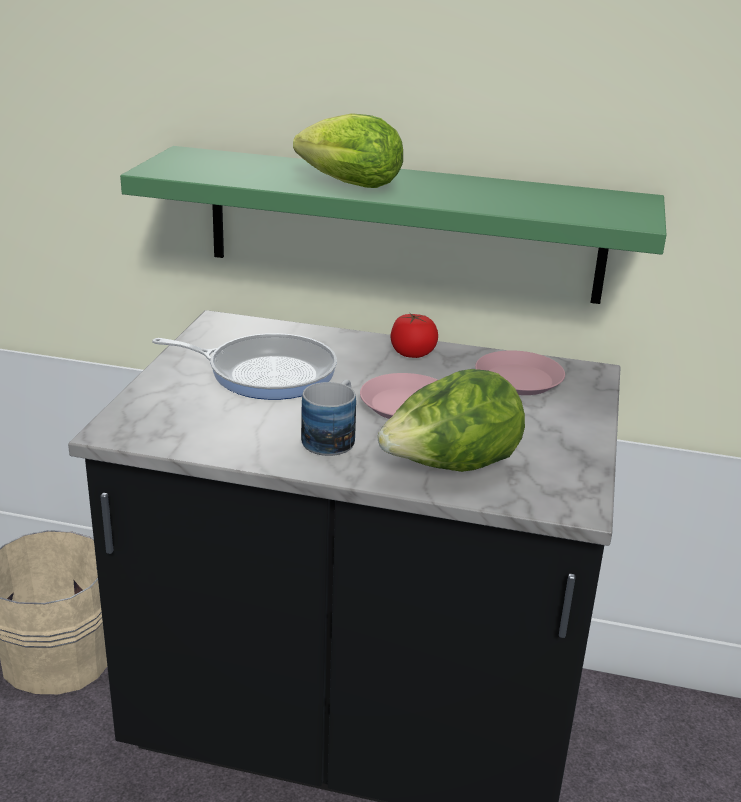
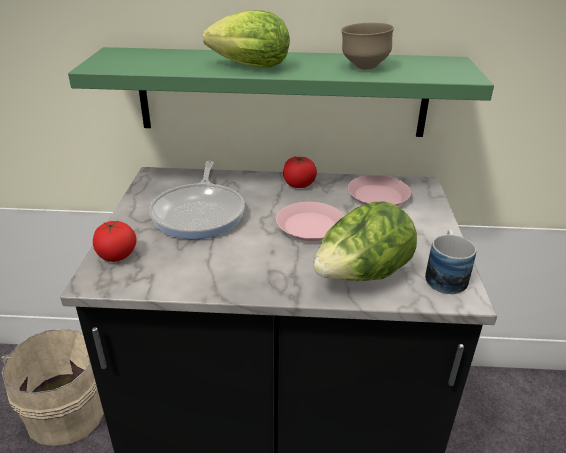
camera: 10 degrees left, 5 degrees up
(146, 408) = (117, 255): none -> tomato
(265, 373) = (200, 213): frying pan -> frying pan turned 90 degrees clockwise
(333, 437) = (267, 261): mug -> mug (445, 275)
(502, 197) = (363, 67): none -> brown bowl

